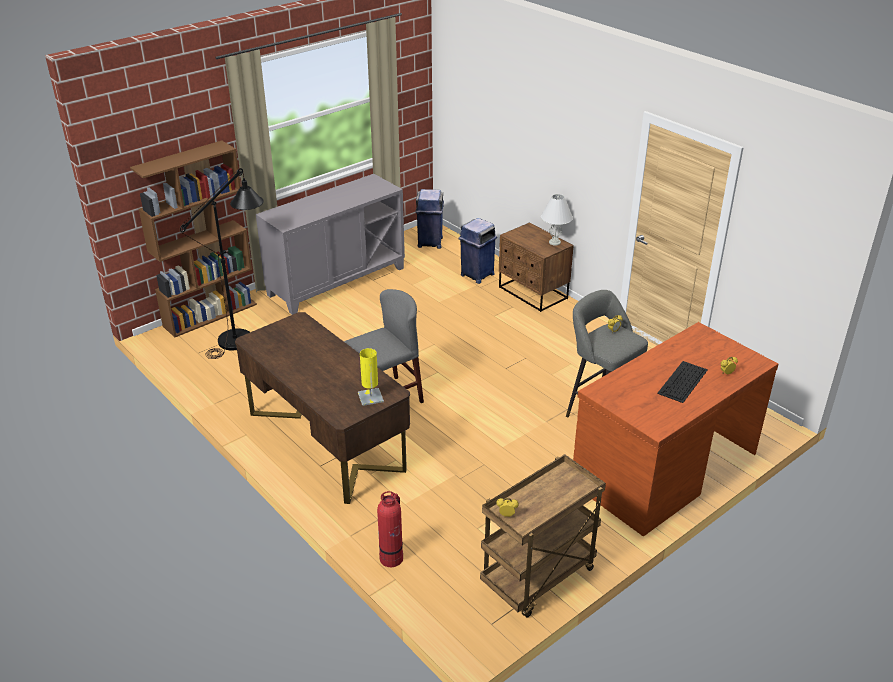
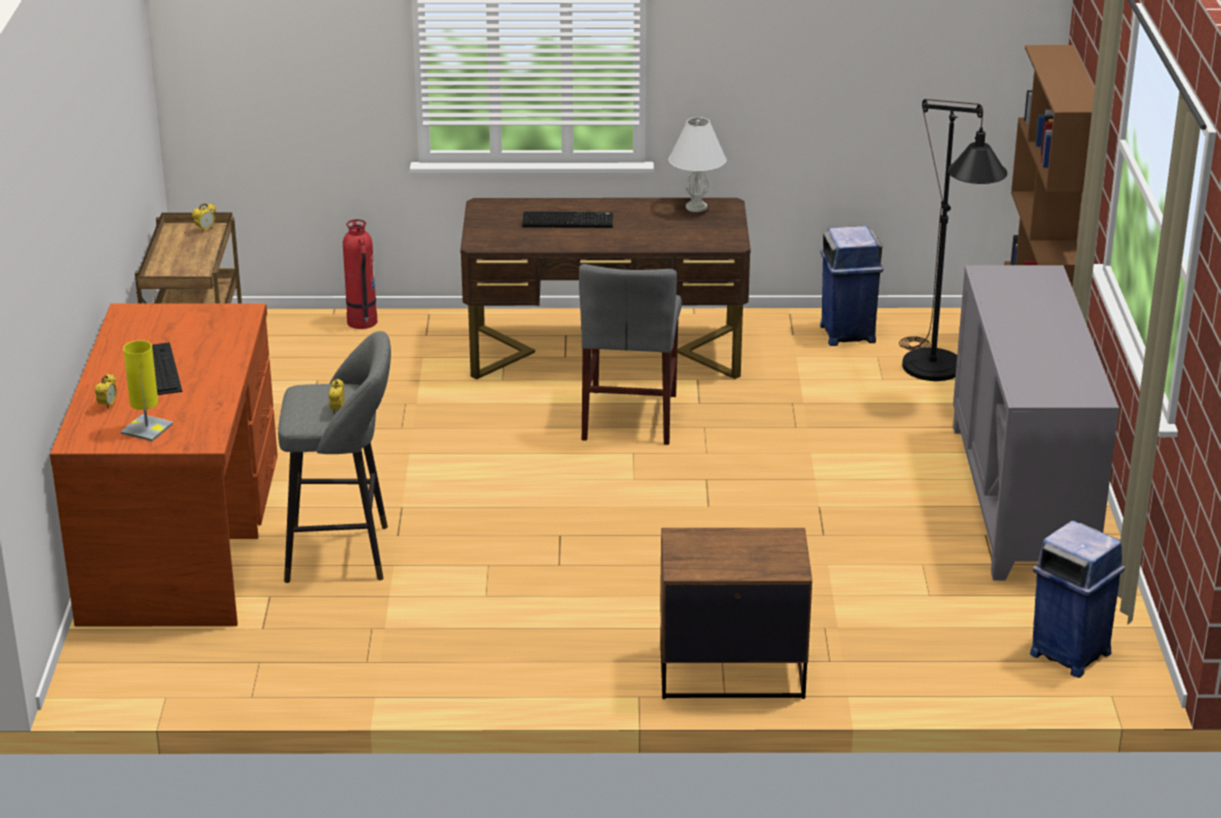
camera: 130 degrees right, 5 degrees down
(329, 378) = (568, 221): none -> keyboard
(370, 397) = (494, 229): yellow table lamp -> yellow table lamp (147, 429)
(477, 275) = (873, 645): blue trash can -> blue trash can (847, 333)
(555, 242) = (699, 566): white table lamp -> white table lamp (696, 207)

